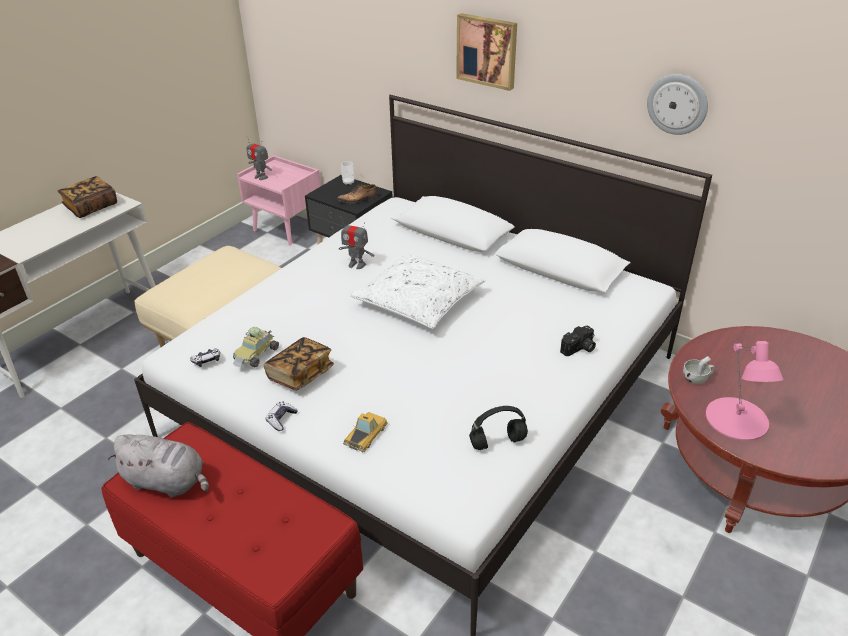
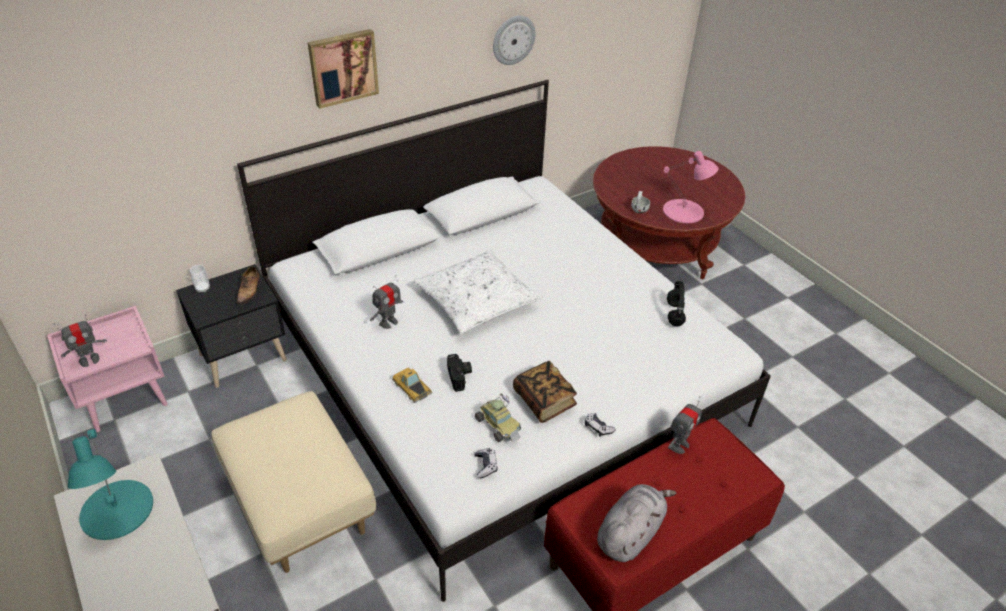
camera: 70 degrees left, 5 degrees up
(91, 207) = (116, 510): book -> turquoise table lamp
(297, 497) = (679, 445): none -> toy robot
(366, 434) = (639, 379): toy car -> toy car (411, 386)
(579, 349) = (591, 241): camera -> camera (460, 377)

